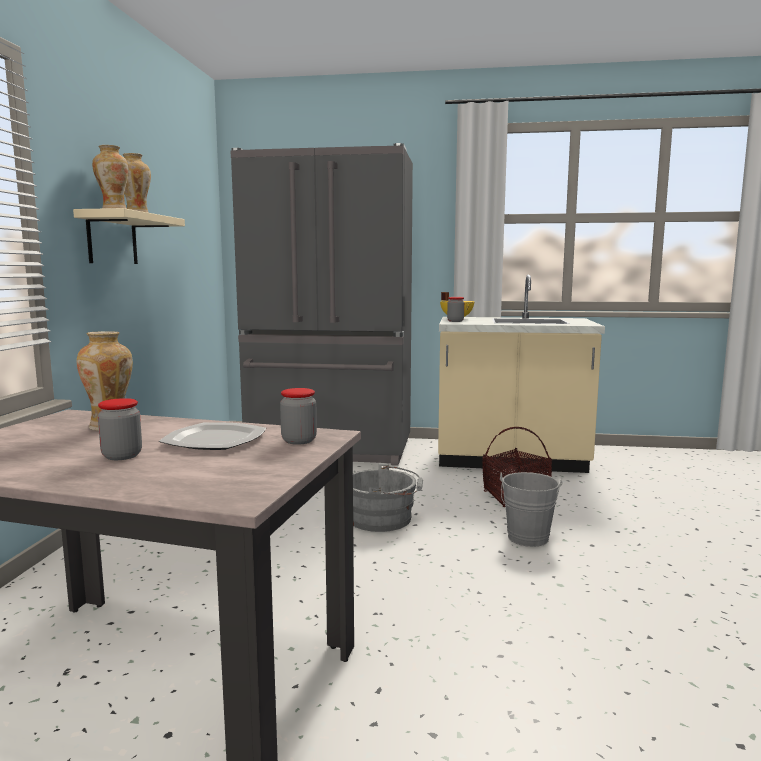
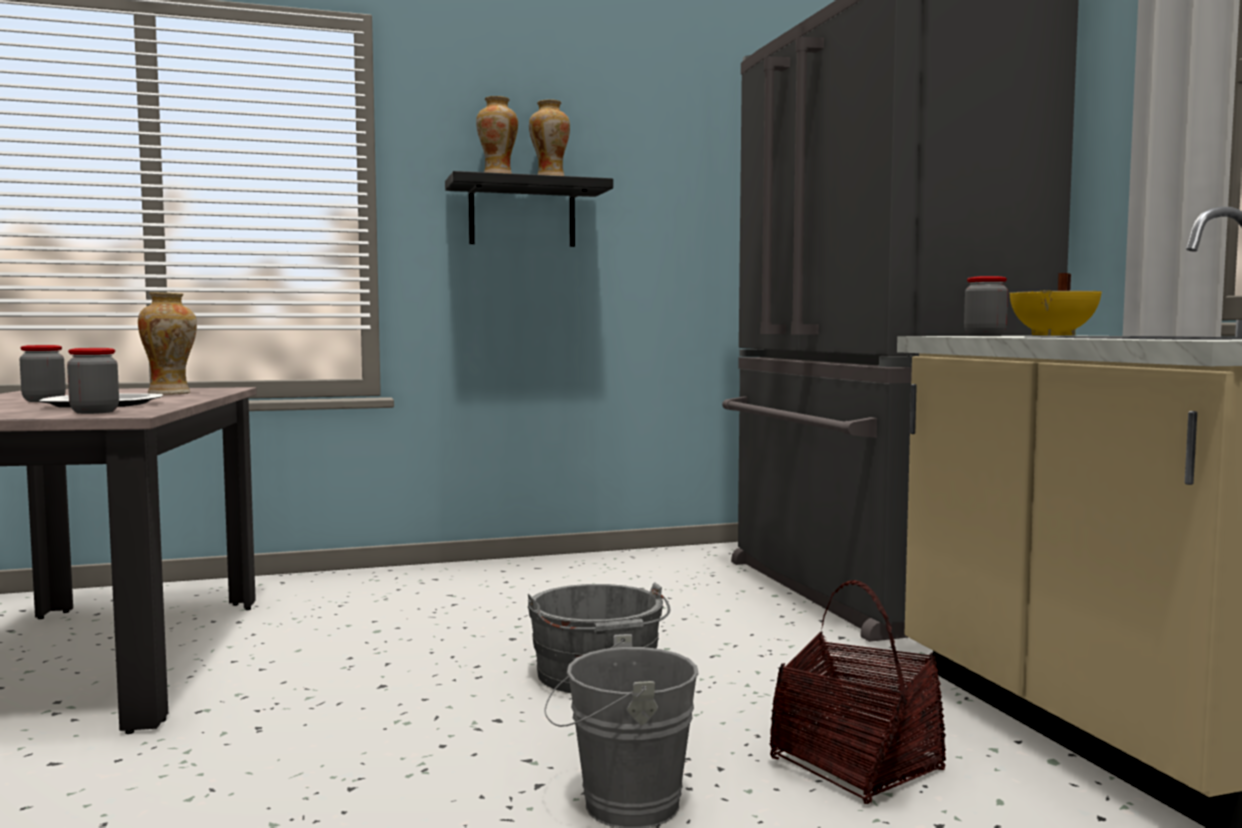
camera: 65 degrees right, 5 degrees down
(112, 239) = (522, 214): beige shelf -> black shelf

